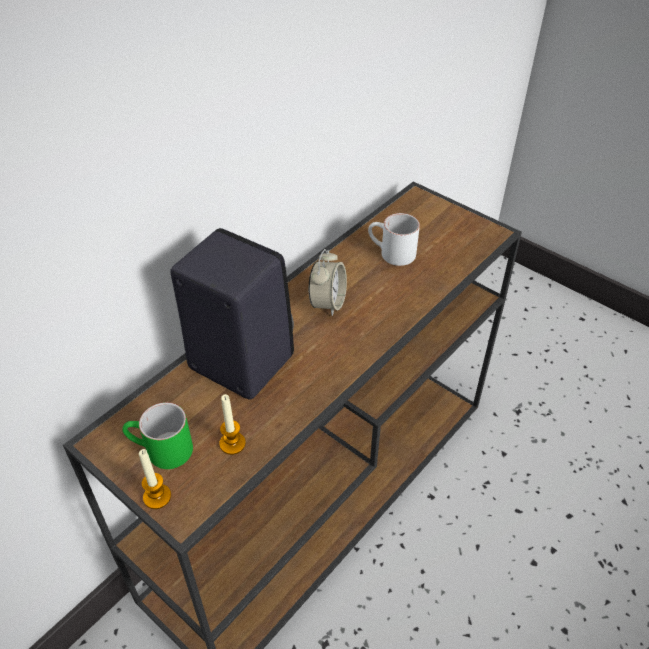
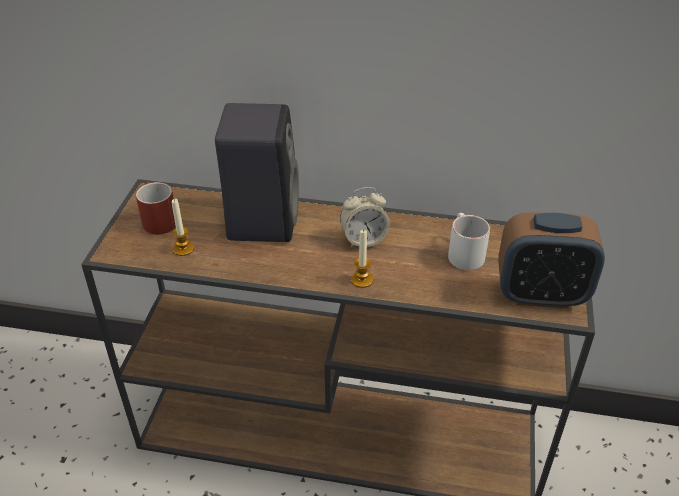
camera: 60 degrees right, 5 degrees down
(157, 497) = (119, 234): candle -> candle (362, 280)
(160, 451) = (156, 220): green mug -> red mug
(468, 237) = (540, 295): none -> alarm clock

